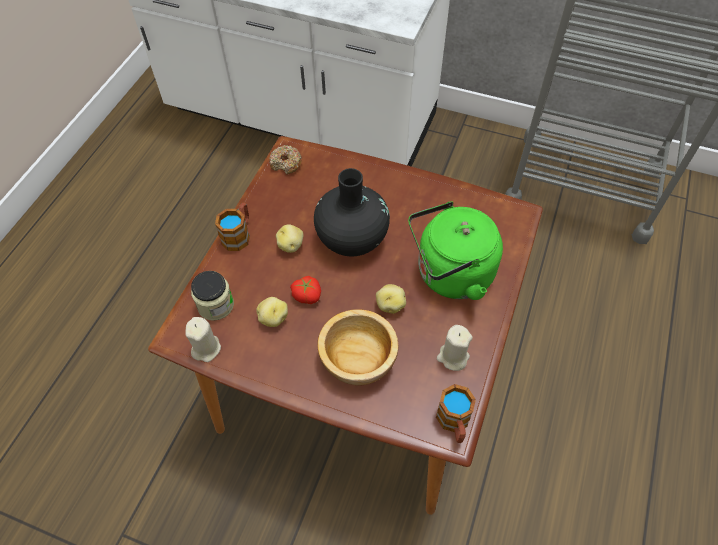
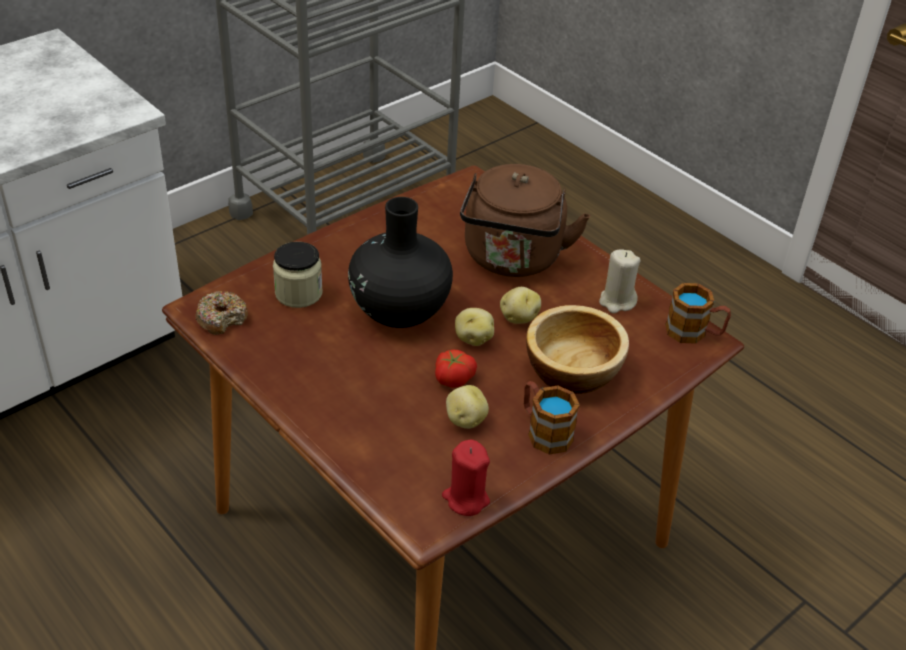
camera: 65 degrees left, 15 degrees down
(206, 348) = (466, 499): beige candle -> red candle
(216, 305) = (403, 467): jar -> jar (298, 293)
(239, 235) = (304, 405): mug -> mug (544, 431)
(291, 245) = (364, 364): potato -> potato (473, 338)
(450, 275) = (512, 259): green kettle -> brown kettle

